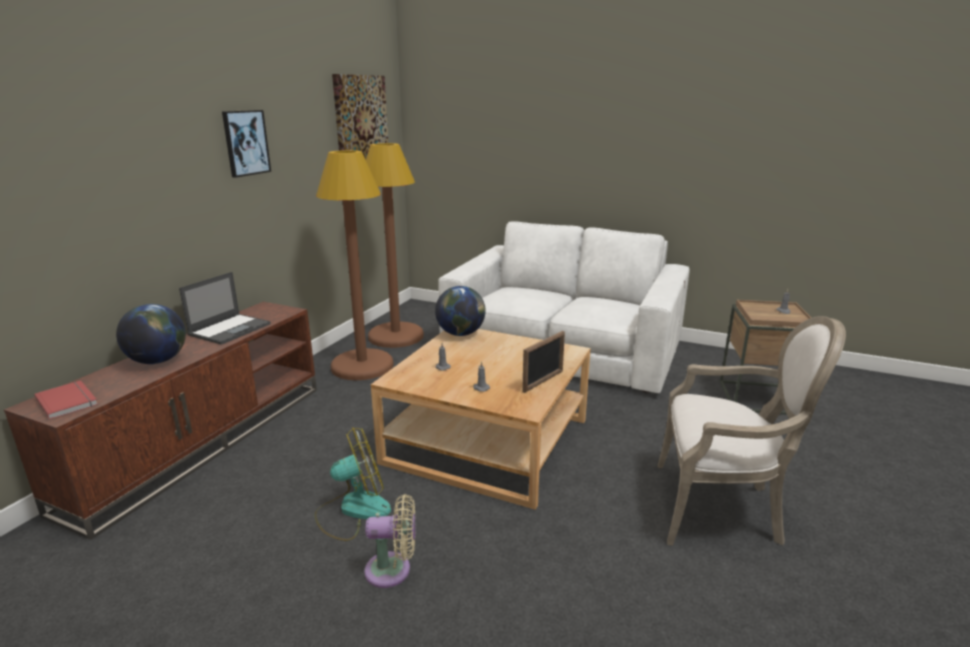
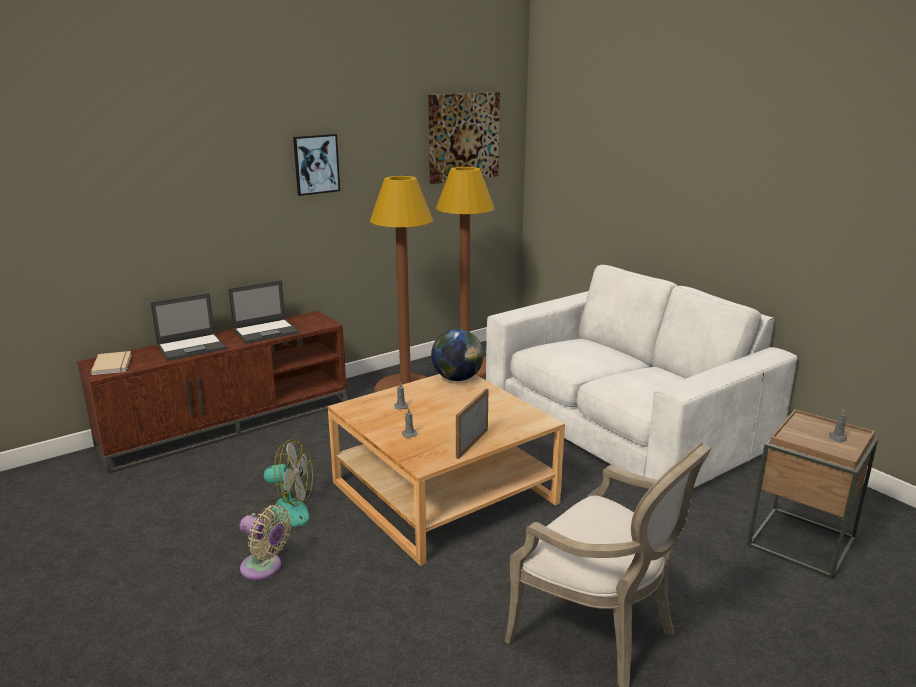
camera: 30 degrees right, 0 degrees up
(69, 401) = (114, 364): red book -> beige book
(158, 361) = (192, 347): globe -> laptop
(543, 381) = (472, 443): picture frame -> picture frame turned 135 degrees clockwise

